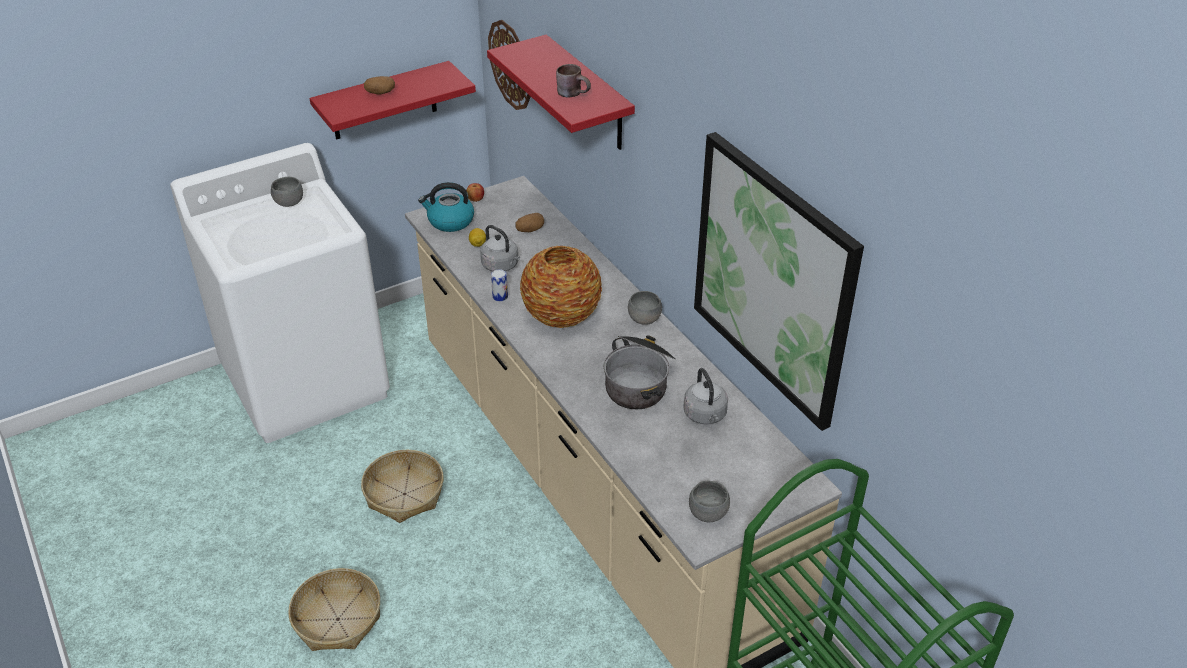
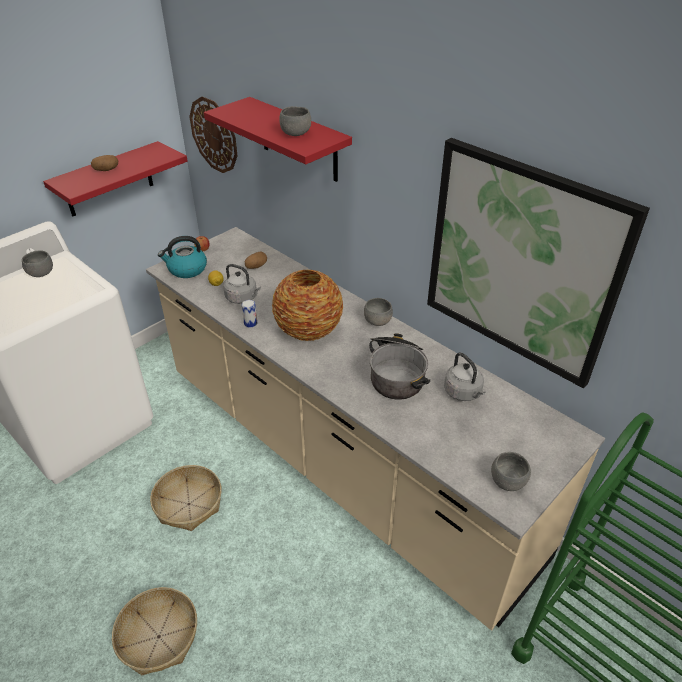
camera: 15 degrees left, 0 degrees up
(574, 93) = (296, 133): brown mug -> grey bowl

